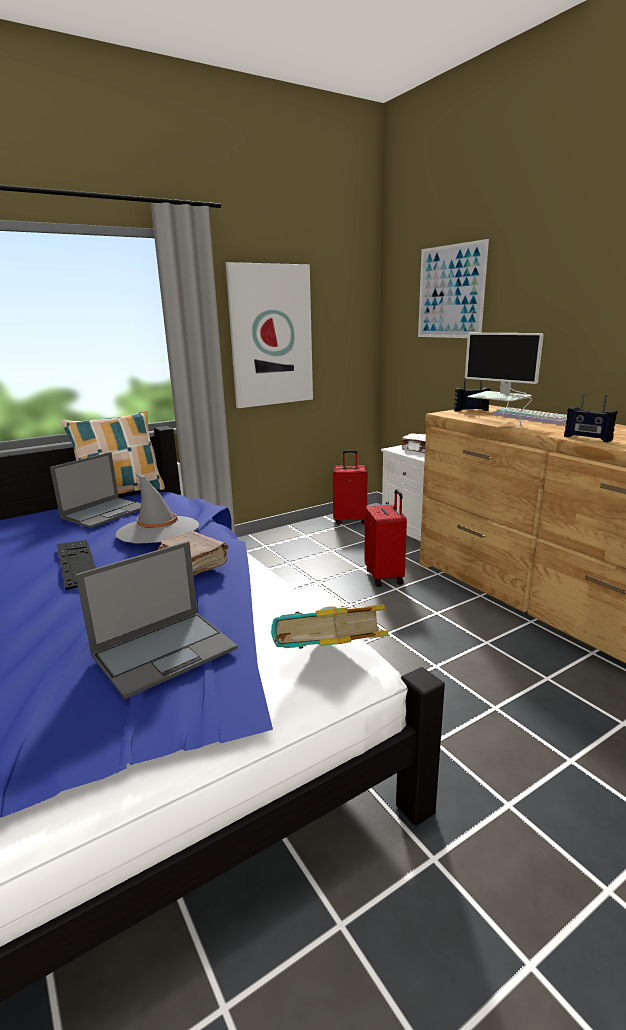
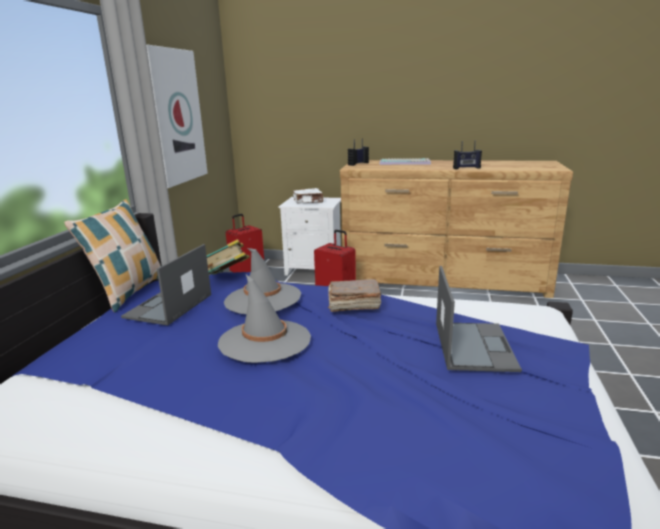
camera: 45 degrees left, 0 degrees up
(77, 563) = (265, 341): keyboard -> grey hat
(105, 512) = (168, 306): laptop -> laptop turned 150 degrees counterclockwise
(330, 662) = (529, 314): book -> book (228, 278)
(450, 292) = (306, 78): picture -> none
(498, 423) = (401, 168): monitor -> none

